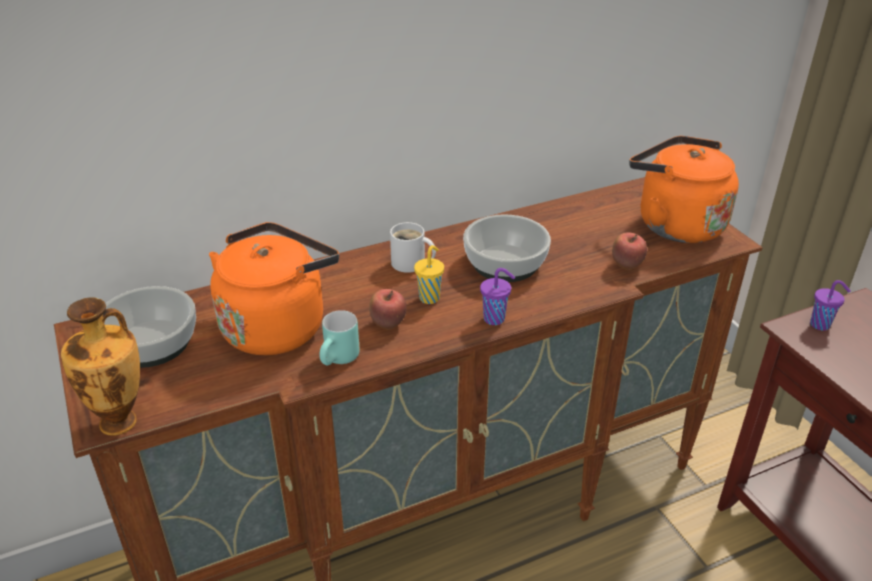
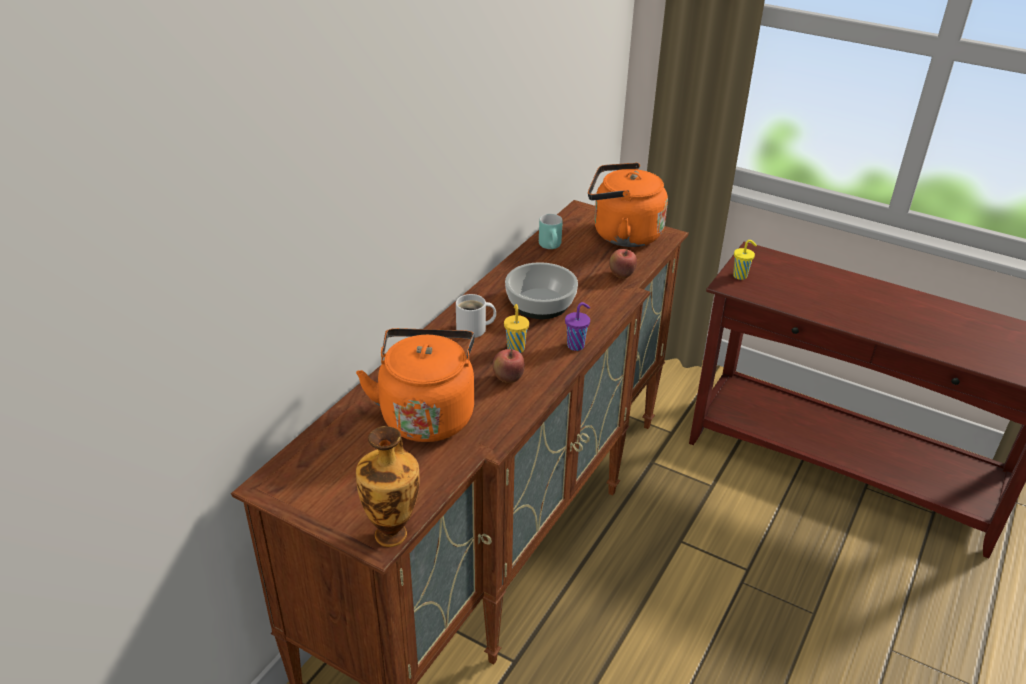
camera: 35 degrees left, 0 degrees up
(152, 342) = (341, 468): bowl -> none
(340, 360) = (504, 418): turquoise mug -> turquoise mug (552, 247)
(821, 325) = (741, 276): purple cup -> yellow cup

